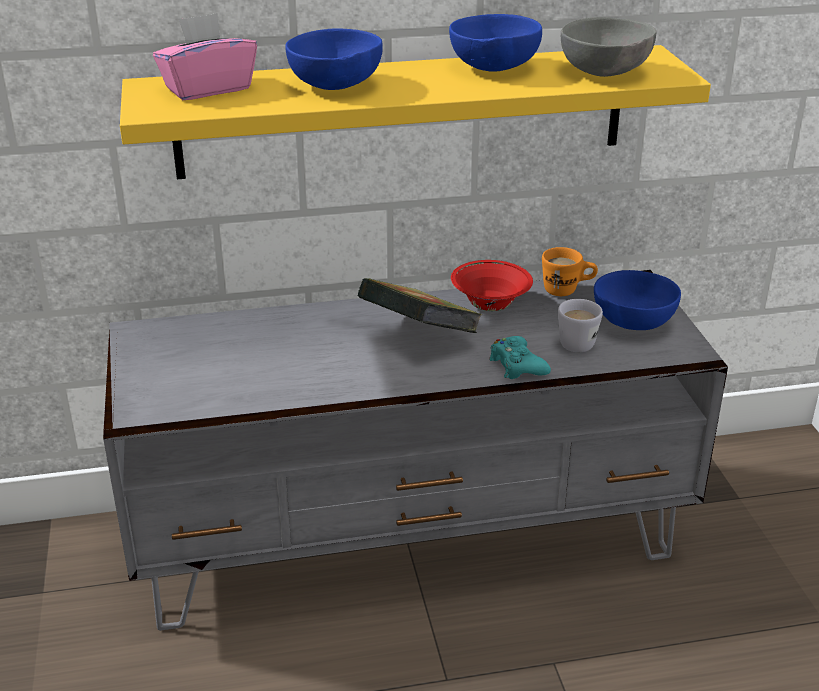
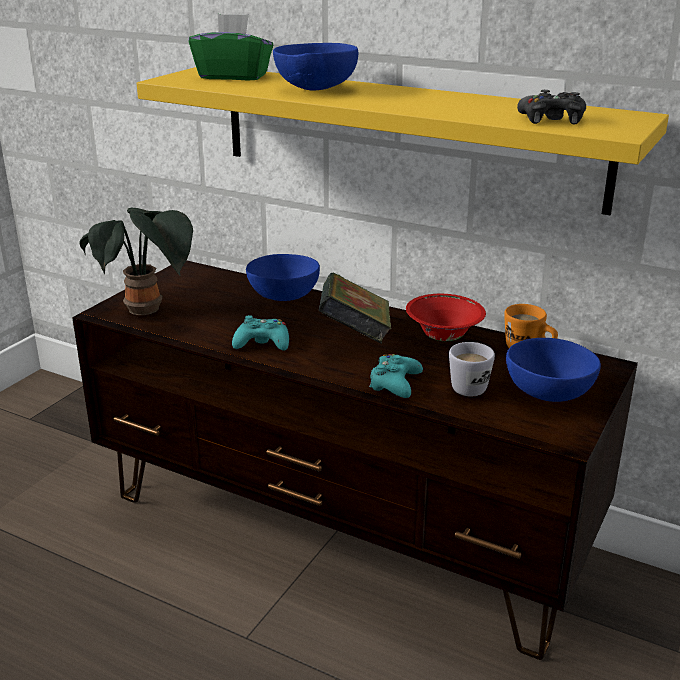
camera: 40 degrees right, 5 degrees down
(178, 395) = (147, 311): none -> potted plant
(208, 89) = (233, 76): pink tissue box -> green tissue box
(350, 378) = (262, 343): none -> turquoise game controller
(410, 541) = (341, 529): grey tv stand -> brown tv stand
(493, 69) = (461, 101): blue bowl -> blue bowl (281, 298)
(605, 74) = (552, 119): grey bowl -> black game controller

